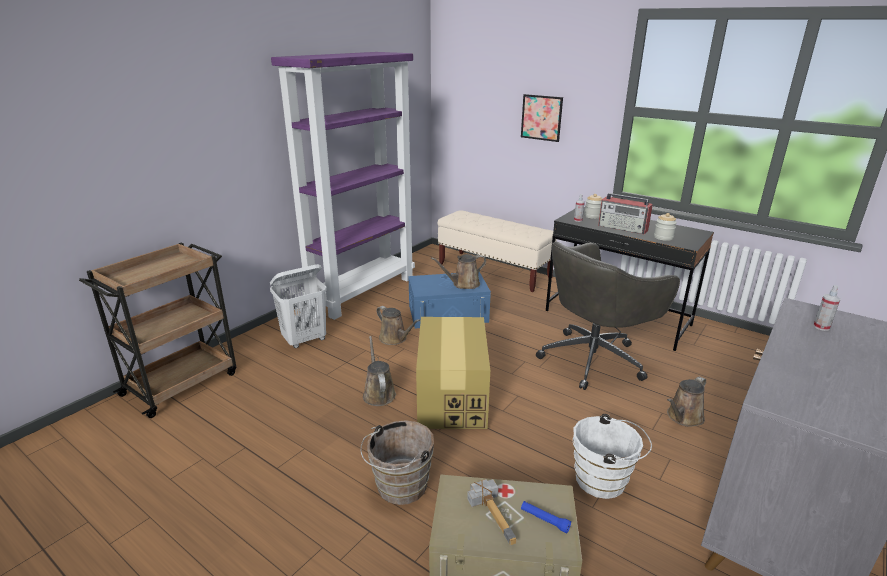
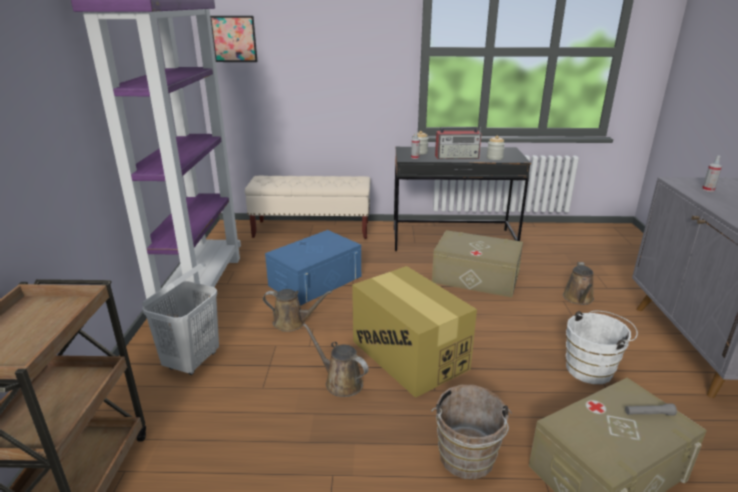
camera: 35 degrees left, 0 degrees up
(463, 284) = (329, 245): brown watering can -> none
(496, 513) = (616, 428): hammer -> none
(541, 117) = (337, 66): picture -> picture (234, 39)
(544, 520) = (648, 414): blue flashlight -> grey flashlight
(594, 359) = (475, 277): grey office chair -> beige storage box

